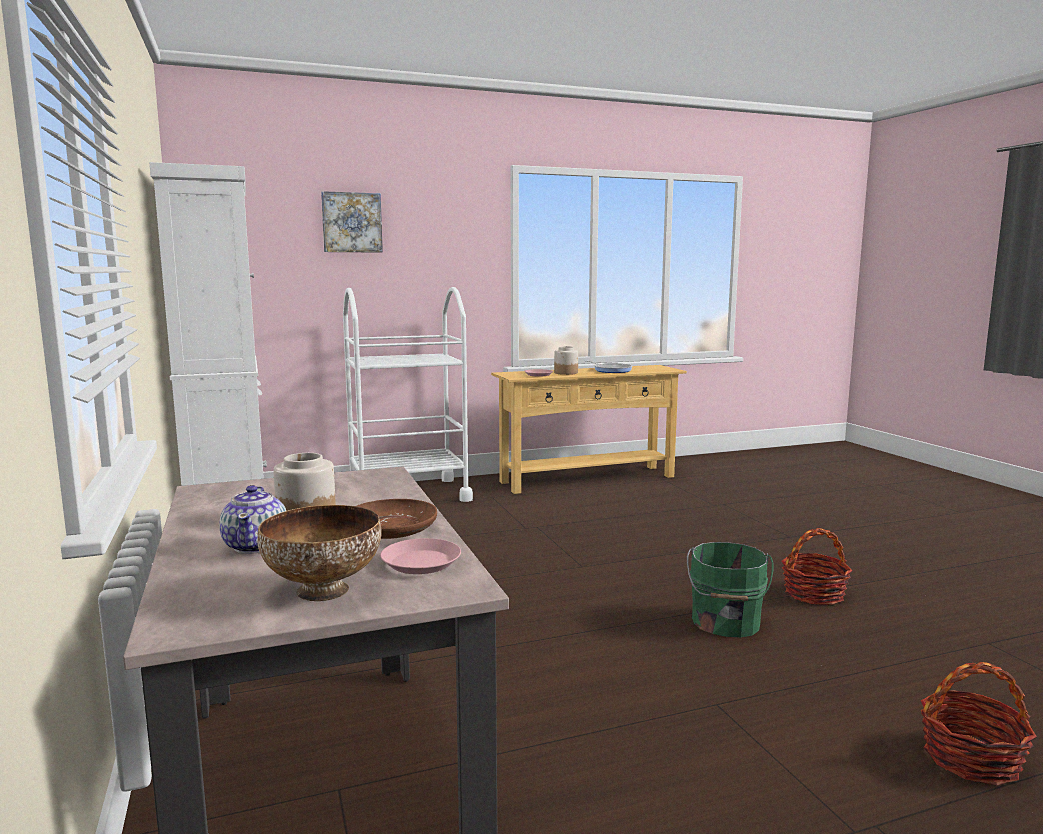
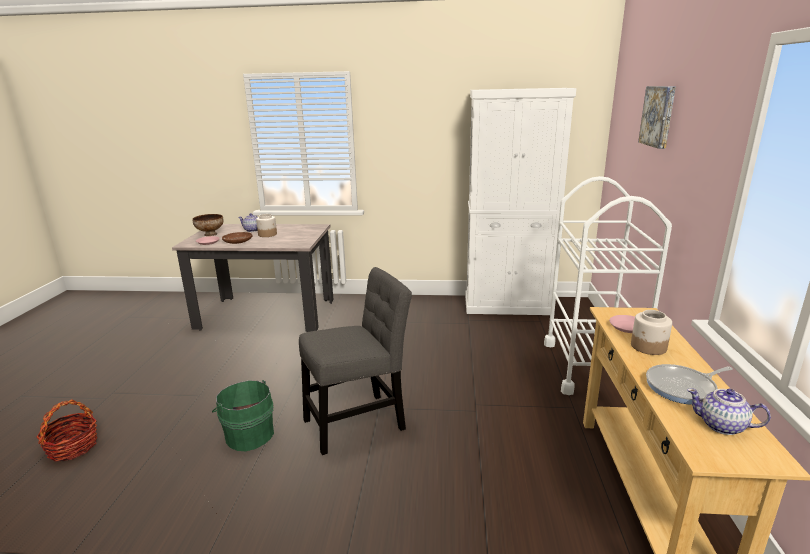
camera: 115 degrees right, 10 degrees up
(619, 570) = (359, 422): none -> grey chair
(640, 368) = (722, 426): none -> teapot
(814, 594) = (228, 506): basket -> none

